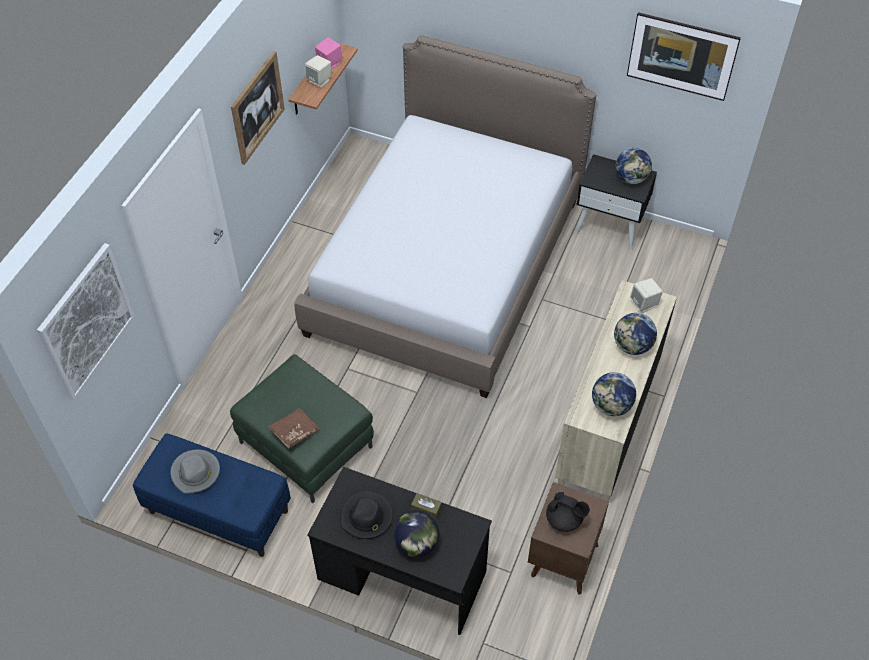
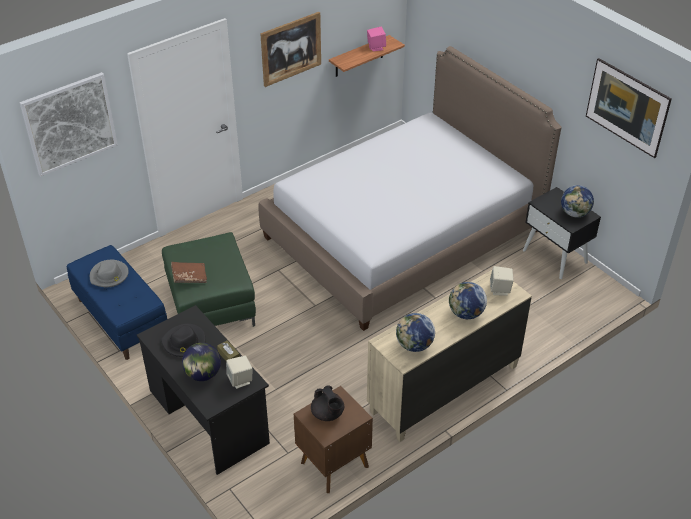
camera: 30 degrees right, 10 degrees down
(319, 81) = (360, 55): beige speaker -> beige speaker (240, 380)

